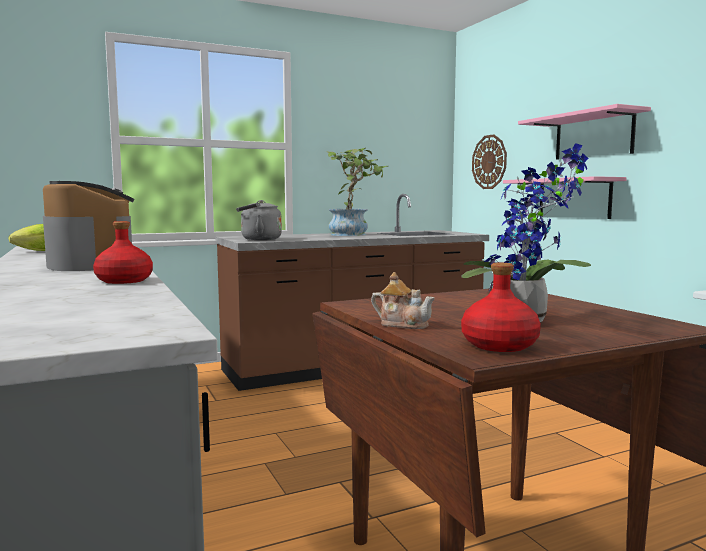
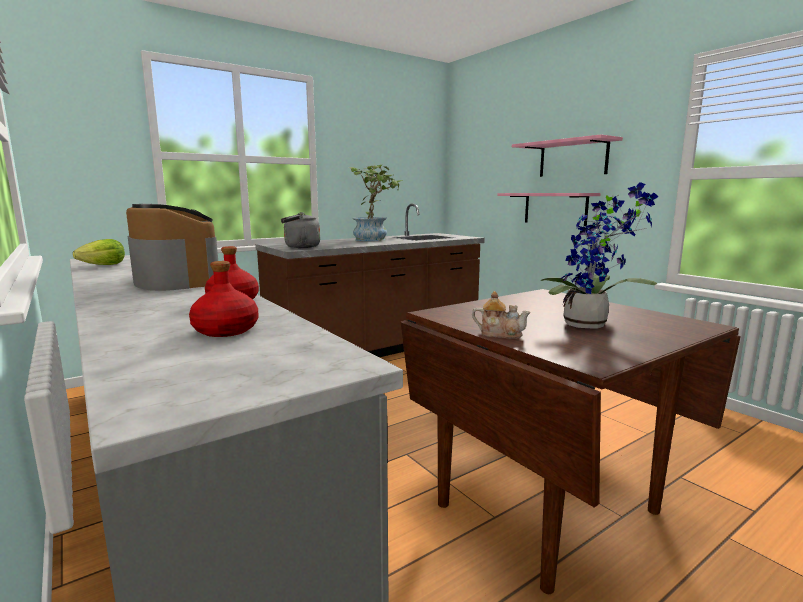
camera: 10 degrees left, 5 degrees up
(489, 162) = (480, 176): wall clock -> none
(498, 345) = (595, 352): red bottle -> red bottle (225, 330)

